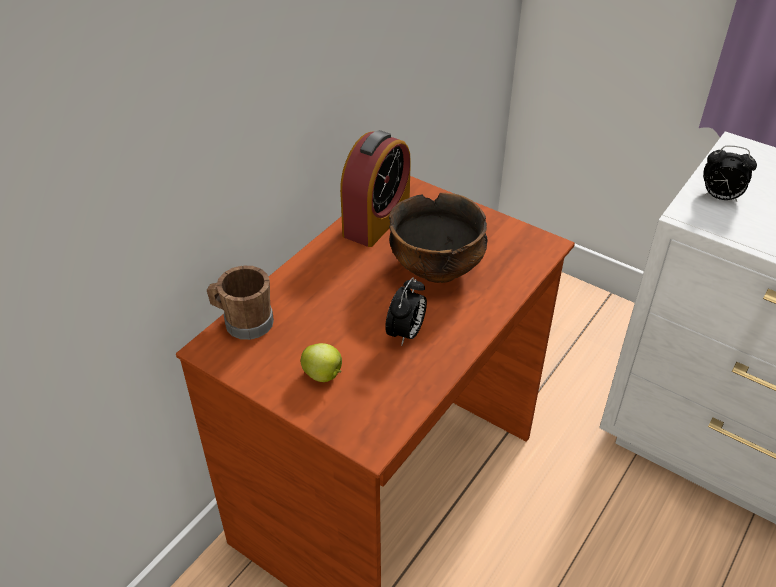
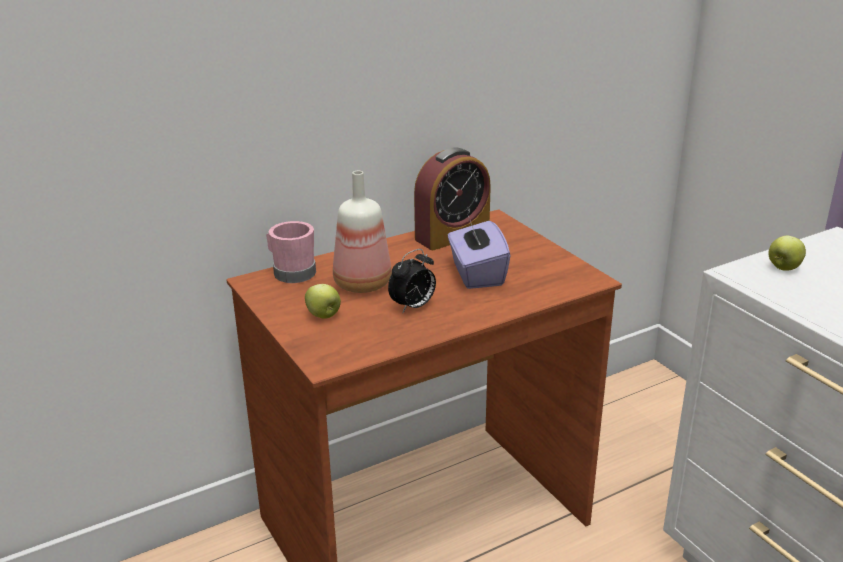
camera: 25 degrees right, 15 degrees down
(243, 322) = (291, 272): brown mug -> pink mug
(330, 317) = (360, 284): none -> bottle
(437, 268) = (476, 274): bowl -> purple tissue box
(719, 197) = (783, 268): alarm clock -> apple

